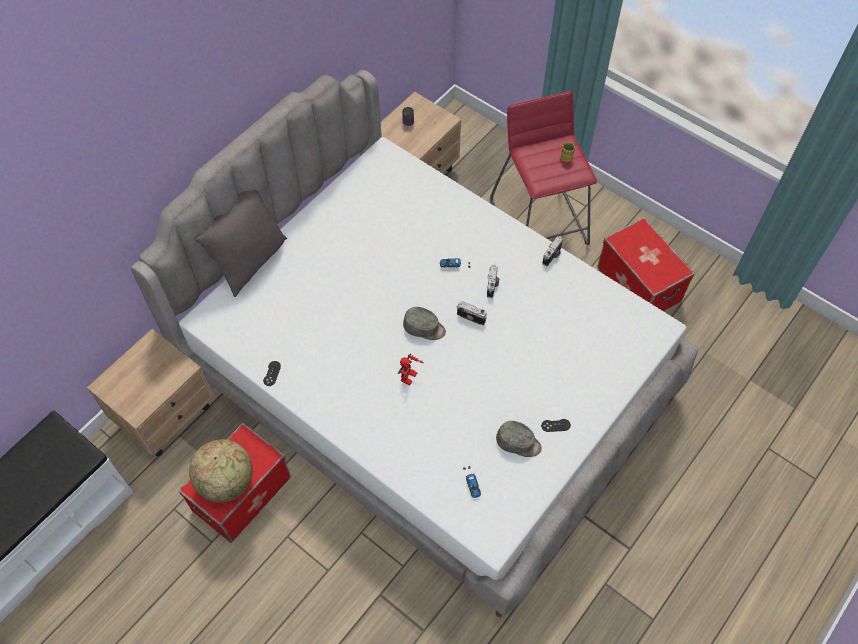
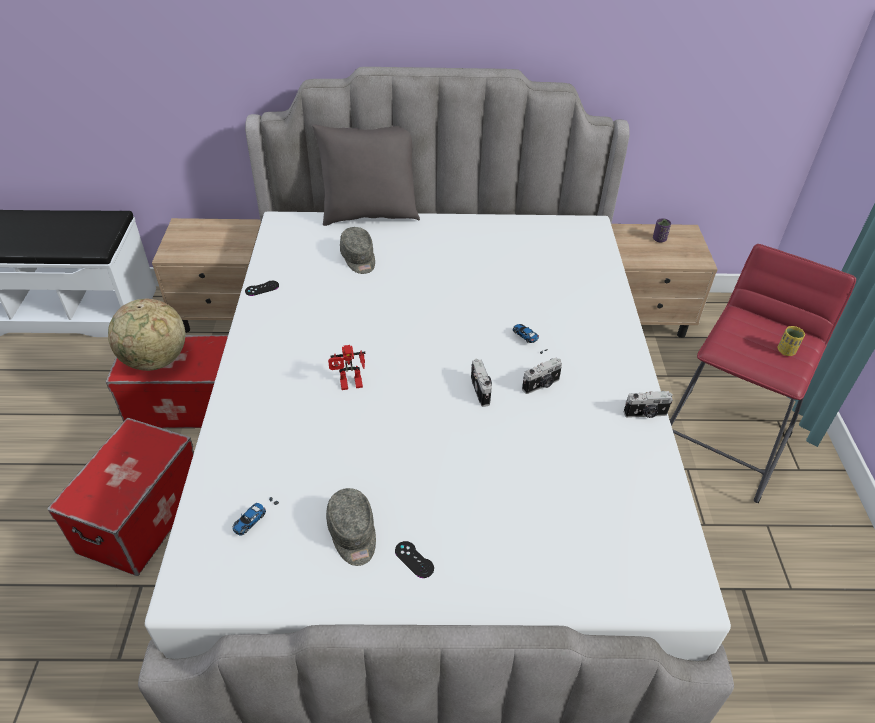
camera: 50 degrees right, 15 degrees down
(424, 328) = (425, 362): grey cap -> grey cap (359, 259)
(638, 284) = (775, 591): storage box -> storage box (142, 516)

